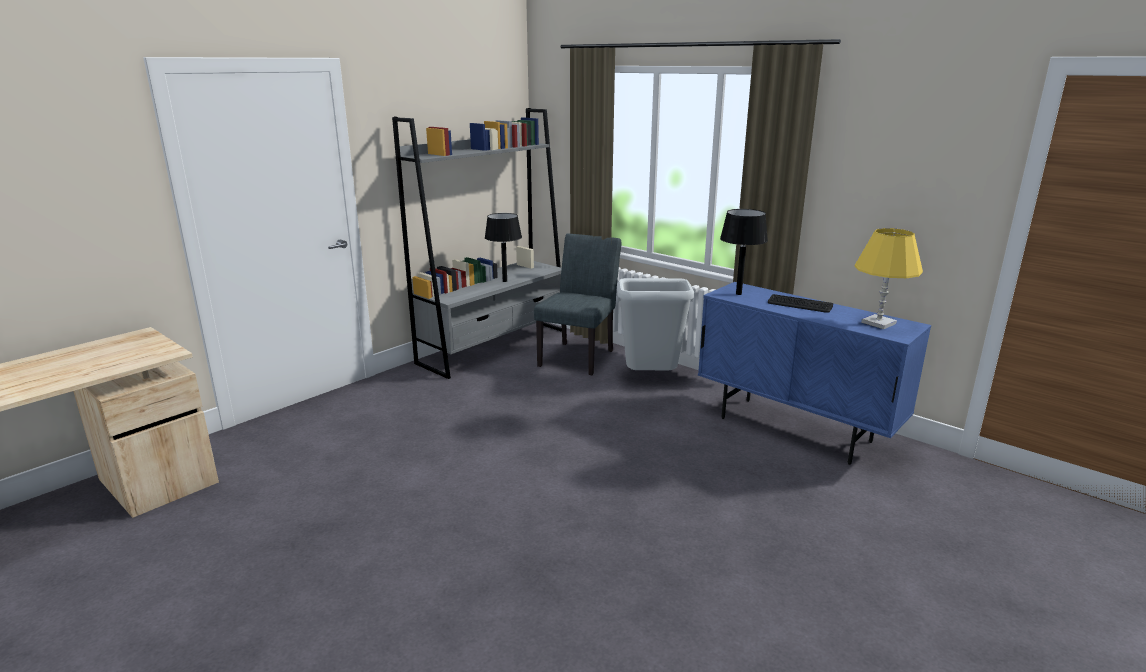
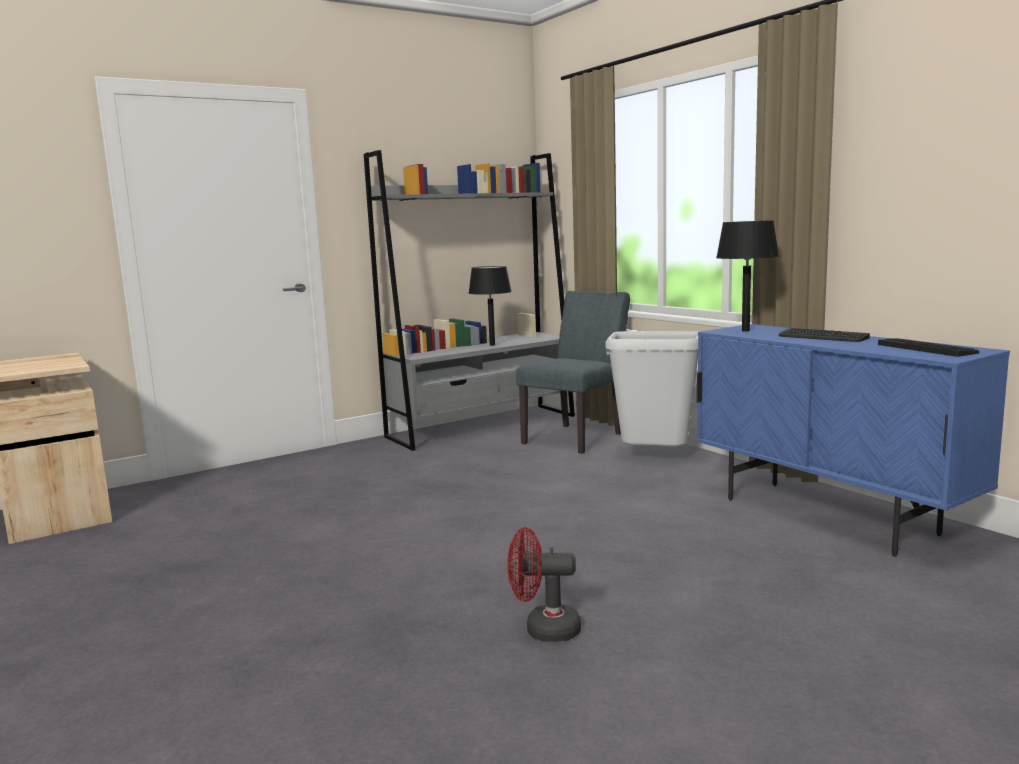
camera: 15 degrees right, 10 degrees down
(646, 557) = (543, 629): none -> red fan
(878, 323) = (926, 348): yellow table lamp -> keyboard

